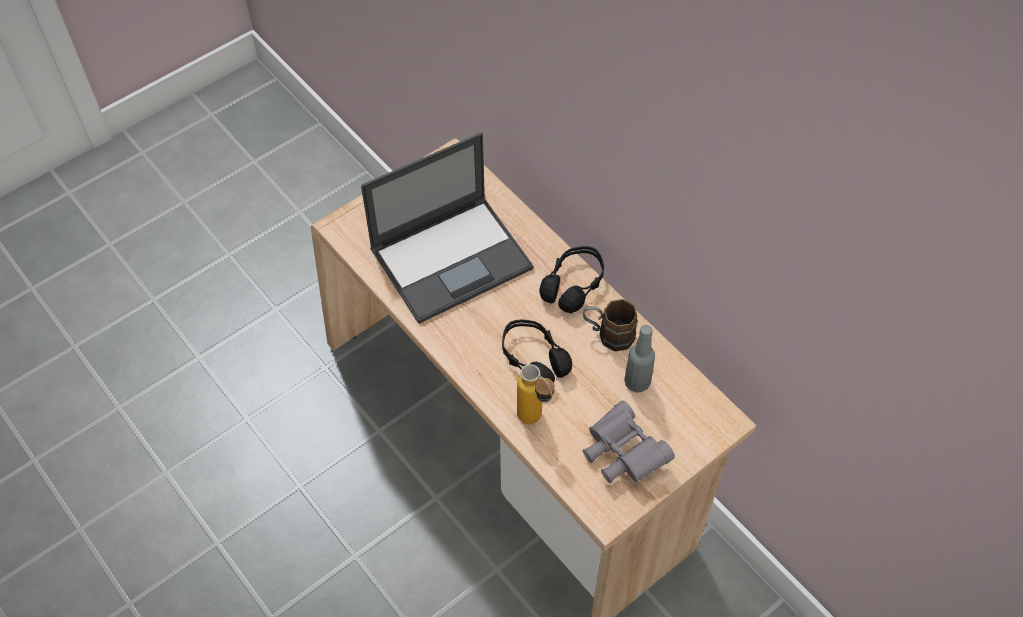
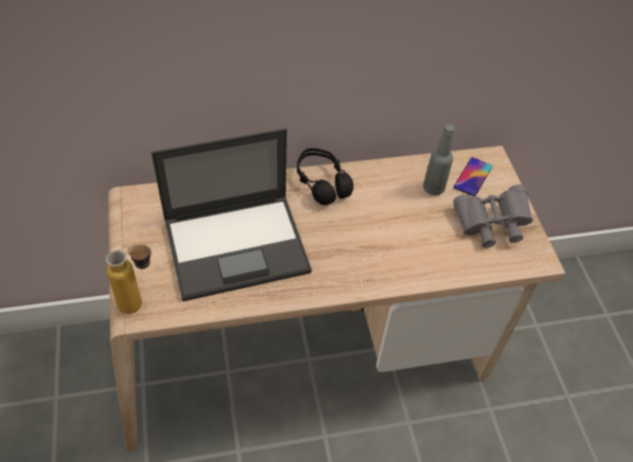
camera: 65 degrees left, 5 degrees down
(453, 258) = (238, 245): laptop -> laptop turned 75 degrees clockwise
(533, 359) = (376, 239): black headphones -> none
(535, 422) = (435, 264): bottle -> bottle (140, 304)
(608, 334) = (381, 184): brown mug -> none
(681, 413) = (473, 177): none -> phone

